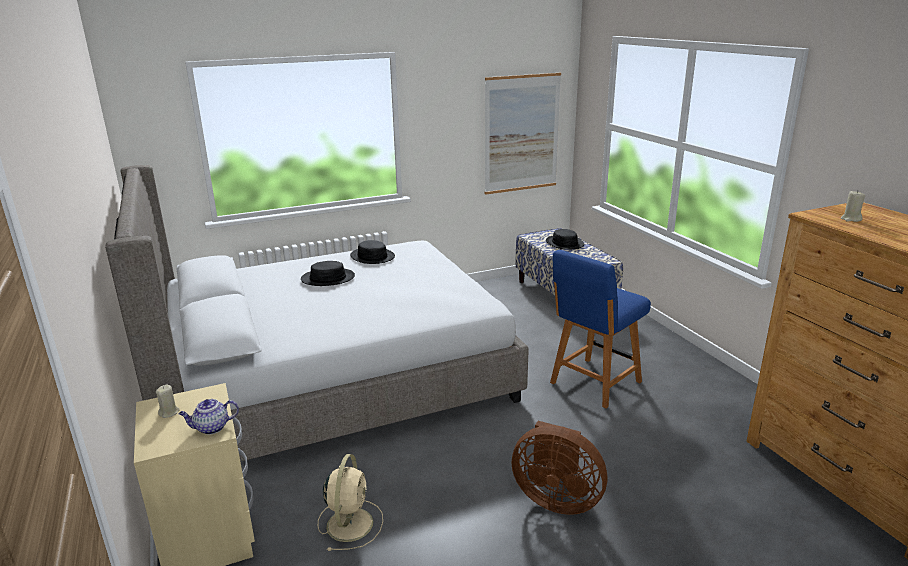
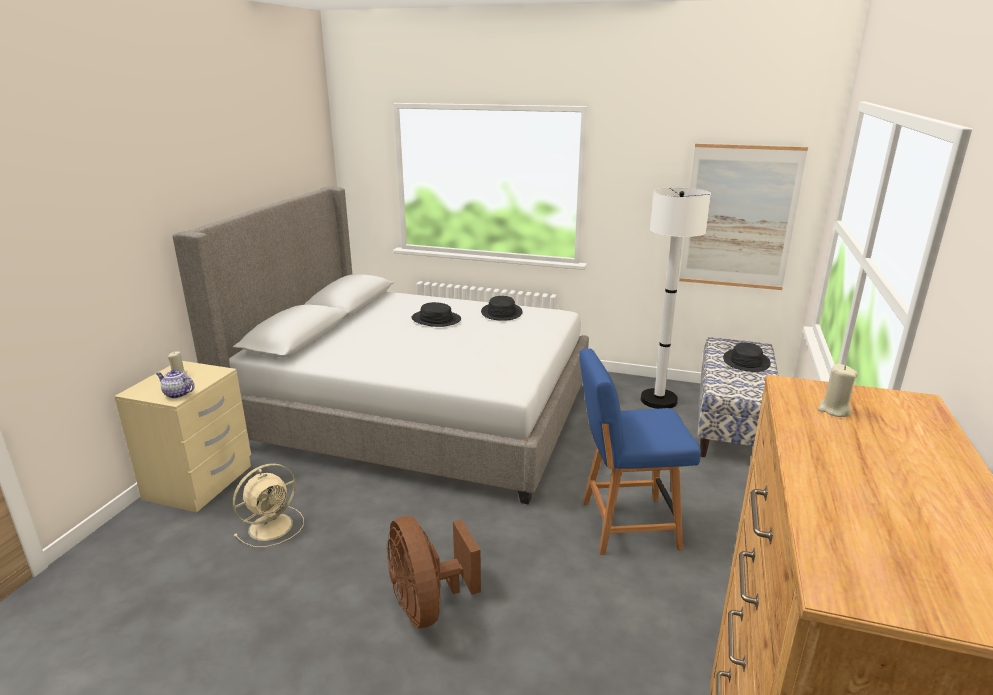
camera: 40 degrees right, 0 degrees up
(499, 296) = (658, 400): none -> white floor lamp

